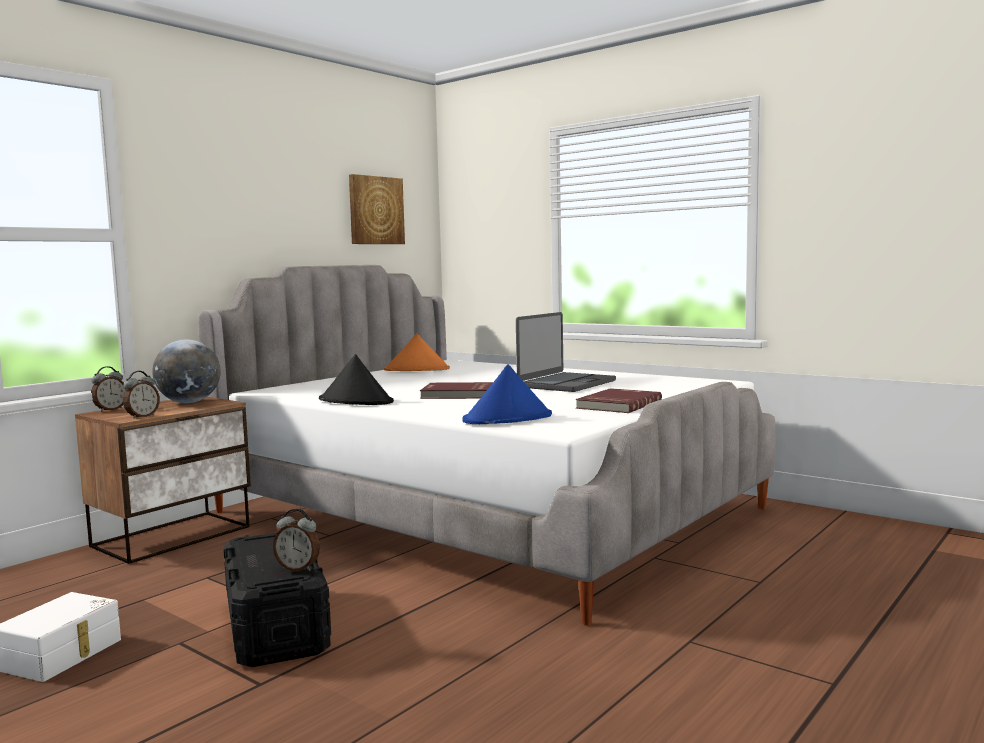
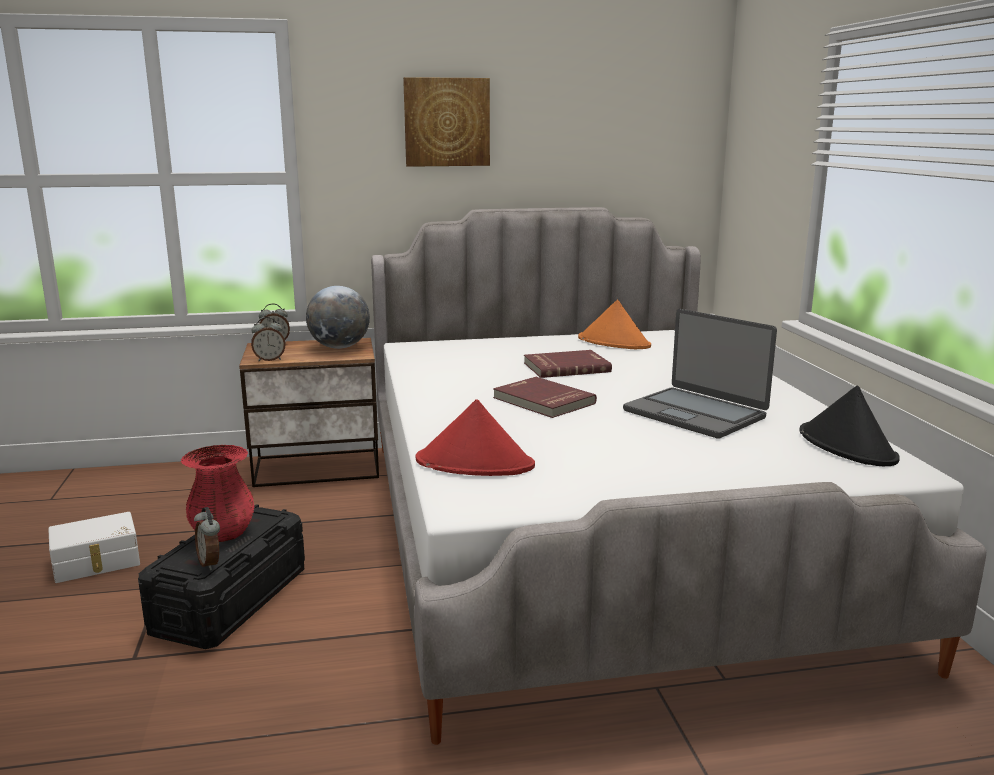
camera: 40 degrees right, 10 degrees up
(261, 554) = (223, 533): none -> red vase
(356, 401) = (435, 385): black hat -> black hat (847, 446)
(375, 210) = (618, 139): picture -> picture (446, 122)
(508, 419) = (475, 463): blue hat -> red hat
(566, 384) = (695, 414): laptop -> laptop turned 60 degrees clockwise
(617, 404) = (647, 476): red book -> red book (566, 367)

